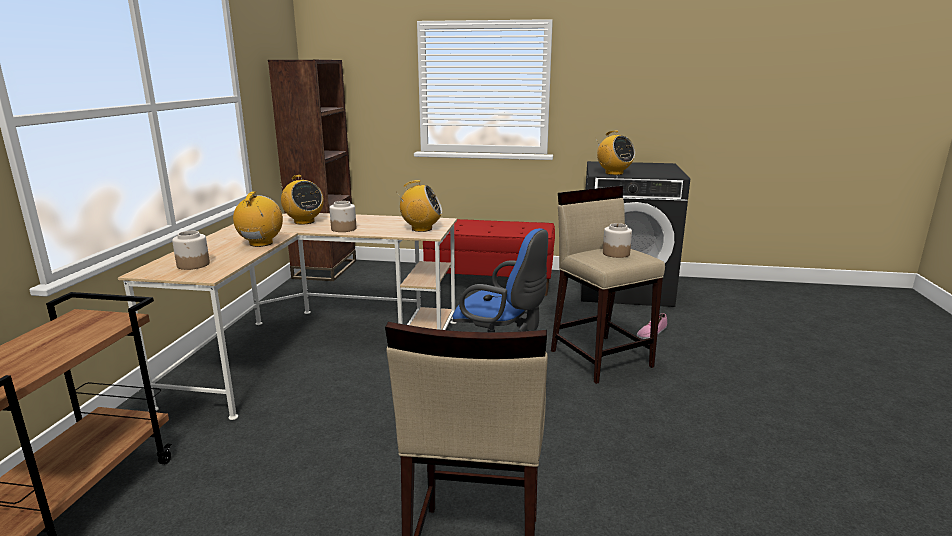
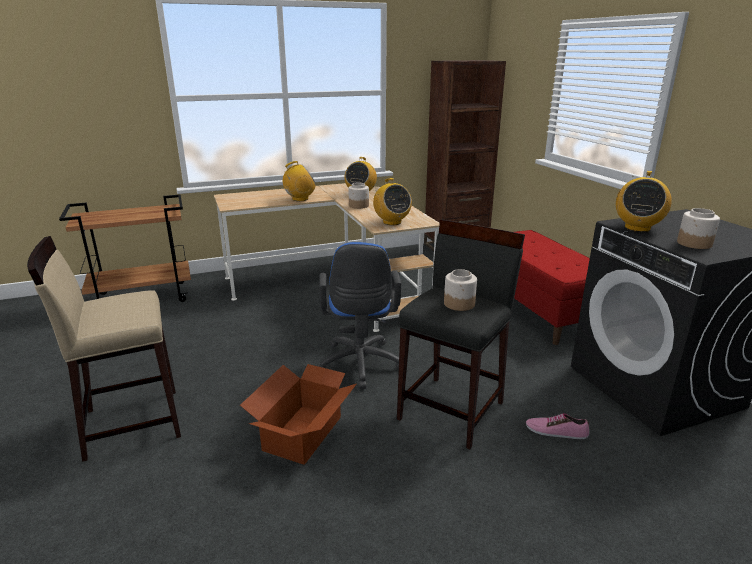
camera: 60 degrees right, 5 degrees up
(194, 264) = (245, 199): jar -> jar (694, 243)
(585, 434) = (304, 433): none -> cardboard box
(601, 358) = (452, 410): beige stool -> black stool

